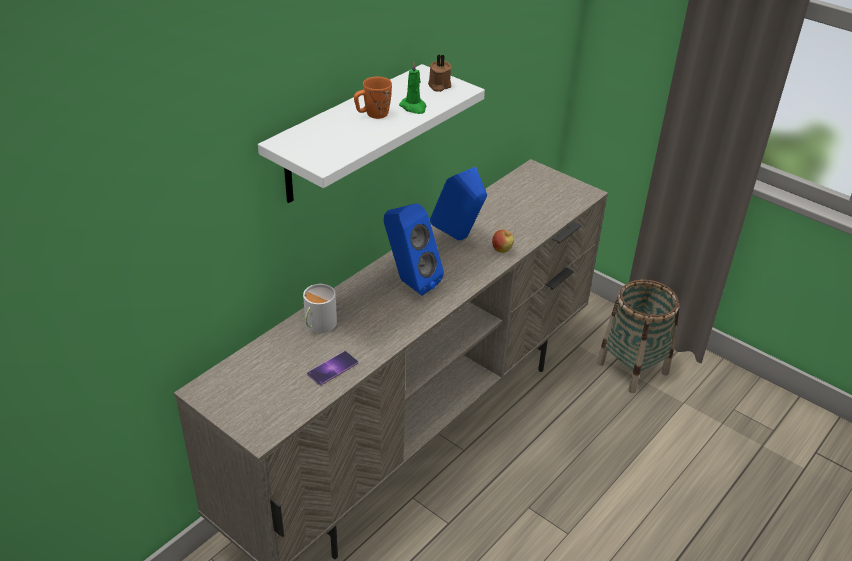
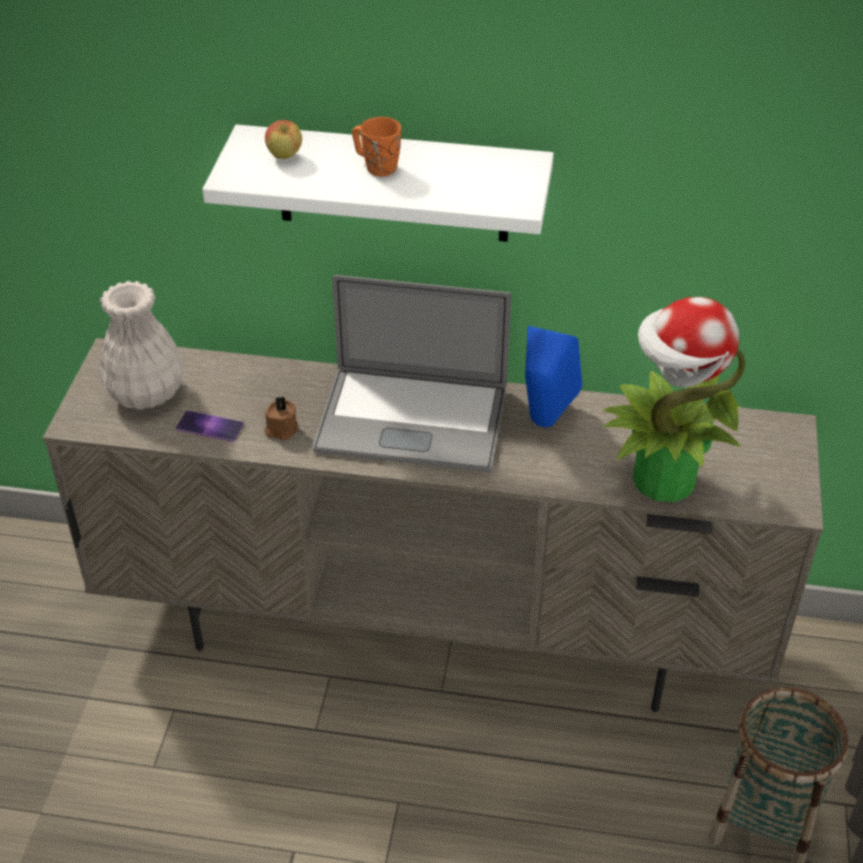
camera: 60 degrees right, 5 degrees up
(267, 387) = (145, 394): none -> white vase
(318, 324) = (274, 383): white mug -> none
(409, 282) = (412, 419): blue speaker -> laptop
(413, 107) = (426, 187): green candle -> none
(438, 86) = (504, 184): brown candle -> brown candle (281, 430)
(502, 250) = (558, 472): apple -> apple (285, 157)
(537, 221) = (662, 480): none -> potted plant

